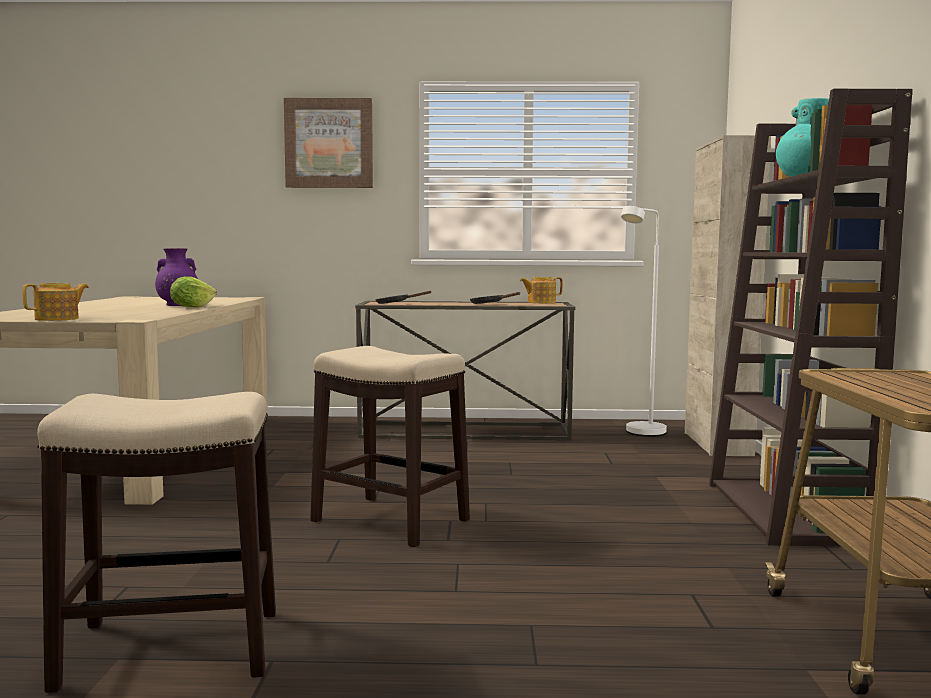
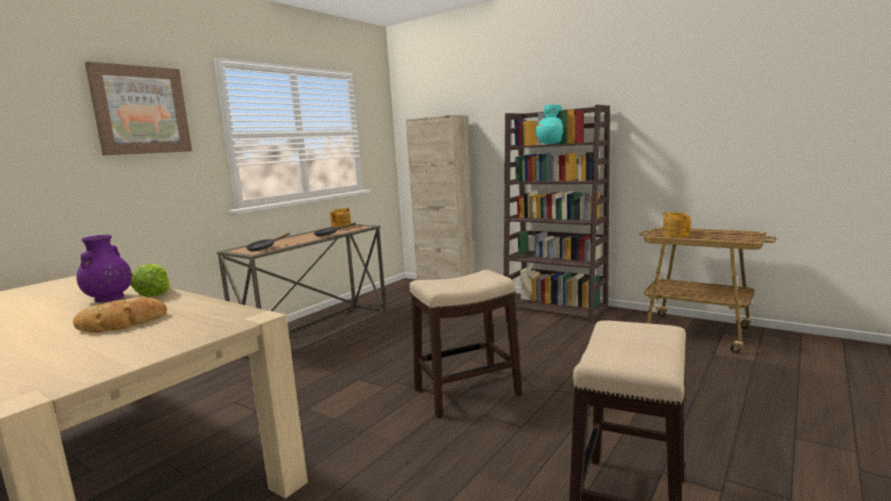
camera: 55 degrees left, 5 degrees up
(58, 319) = (169, 345): teapot -> teapot (675, 235)
(111, 311) = (122, 323): none -> bread
(641, 434) = (403, 296): white floor lamp -> none

